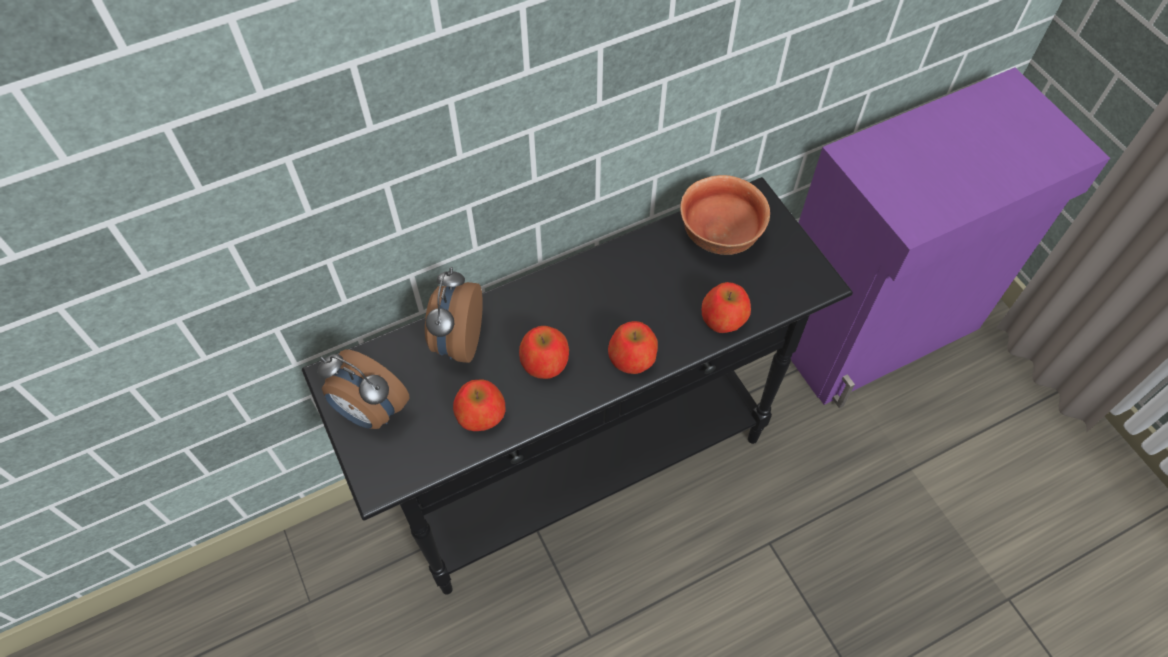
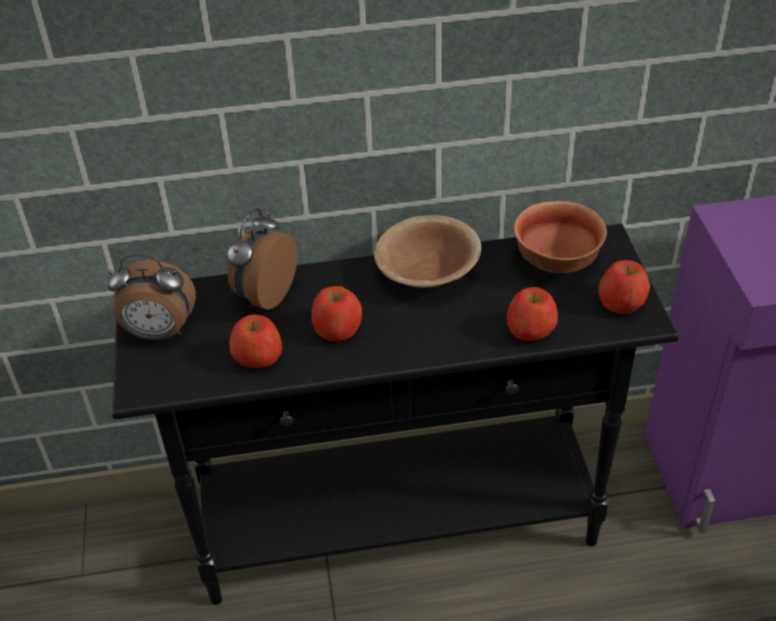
camera: 20 degrees right, 15 degrees down
(370, 411) = (159, 333): alarm clock -> alarm clock turned 45 degrees counterclockwise
(605, 276) = (427, 272): none -> brown bowl
(632, 357) = (423, 343): apple -> apple (621, 302)

